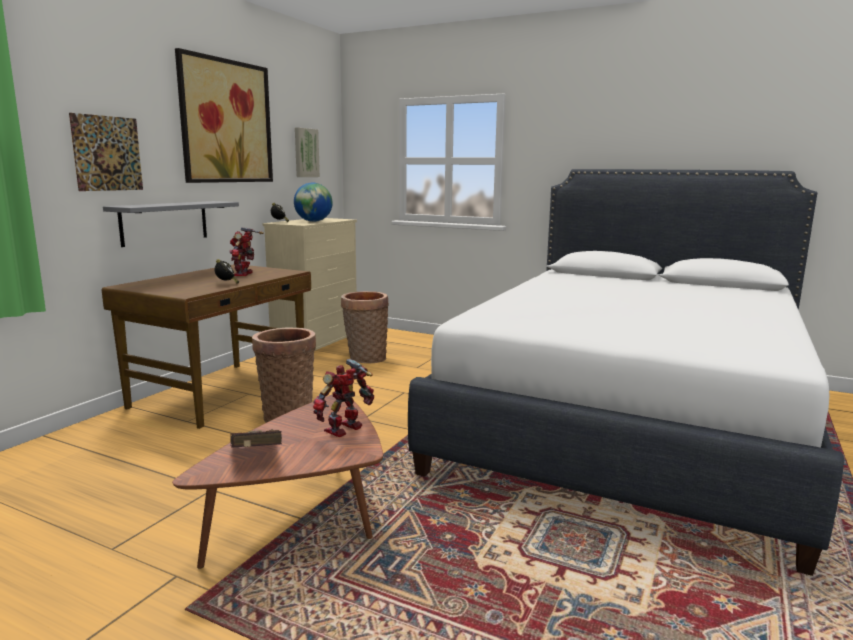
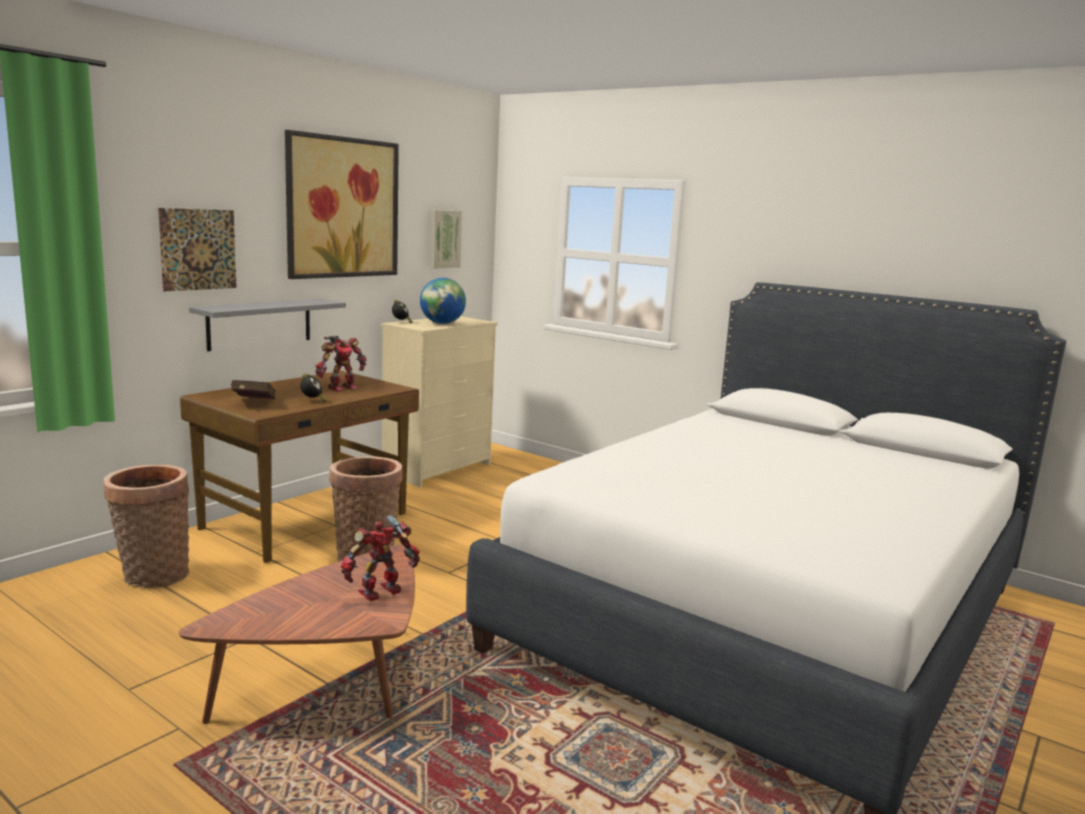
camera: 10 degrees right, 0 degrees up
(244, 274) = (341, 388): toy robot -> toy robot turned 150 degrees counterclockwise
(255, 457) = (272, 614): red book -> red book (253, 404)
(365, 358) = (487, 493): basket -> basket (152, 575)

